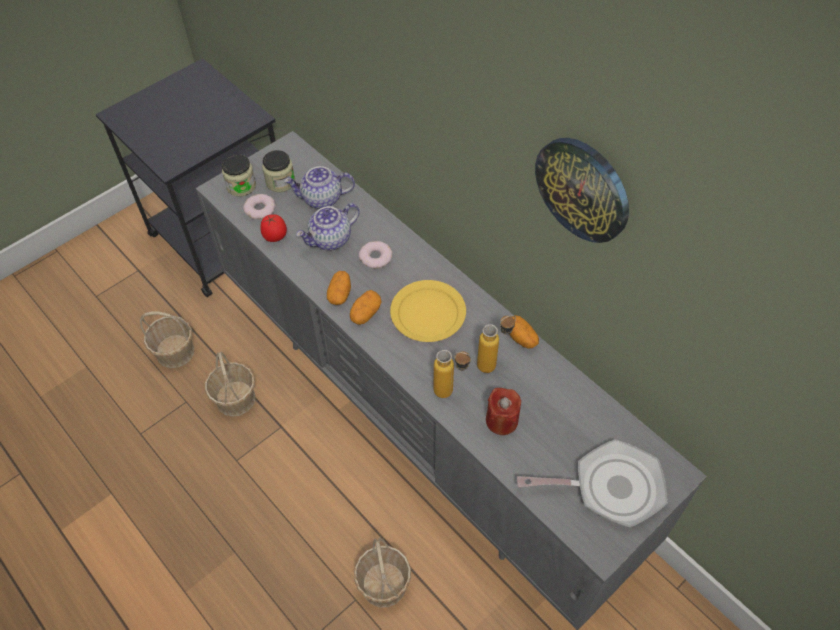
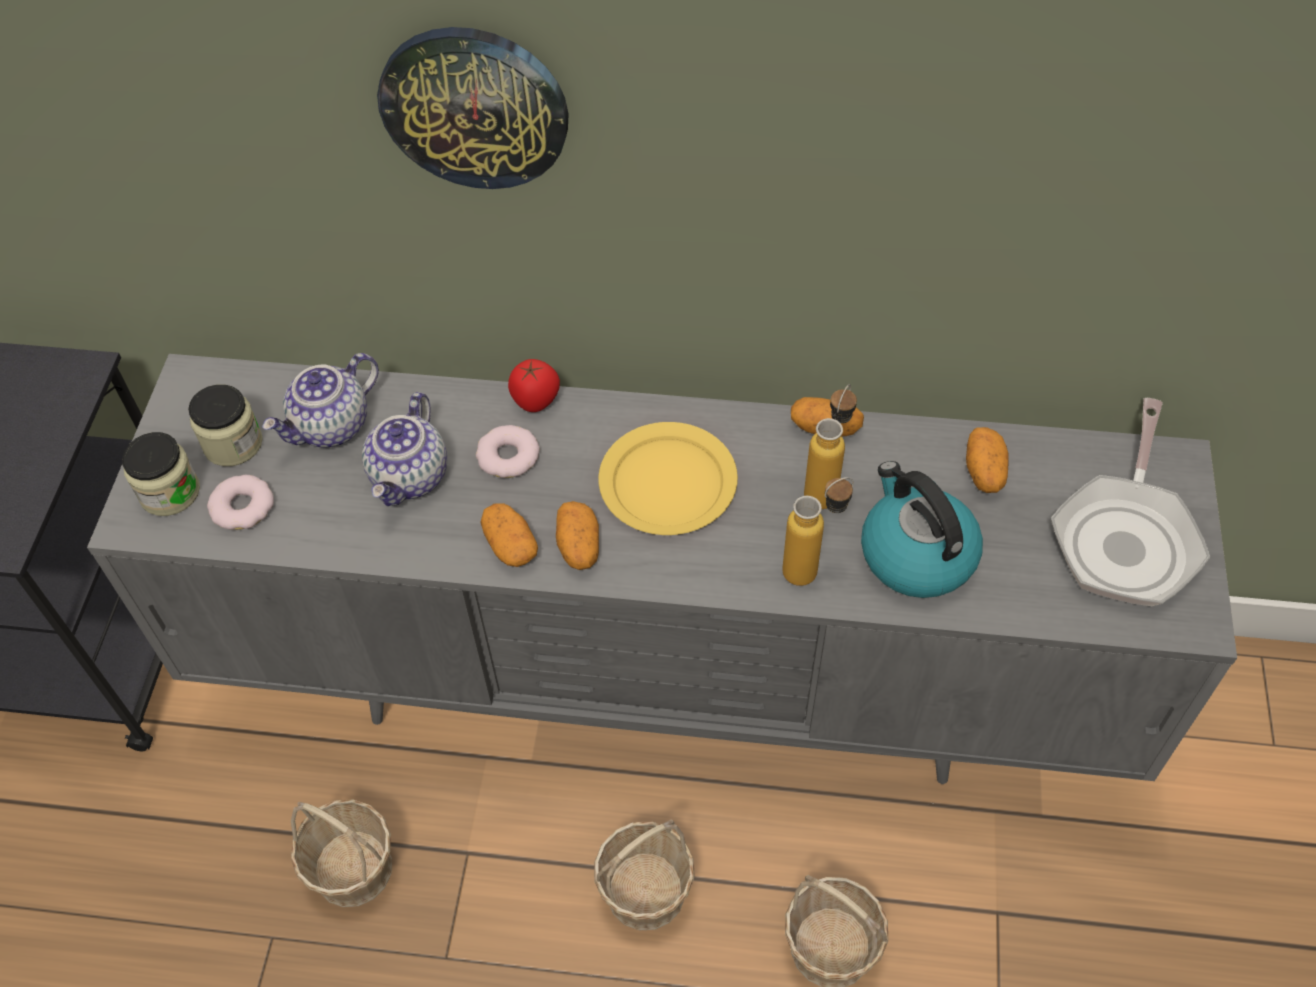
camera: 40 degrees left, 0 degrees up
(175, 352) = (175, 875): basket -> basket (646, 891)
(275, 237) = (315, 532): tomato -> tomato (536, 401)
(501, 420) = (915, 554): red candle -> kettle
(574, 408) = (984, 471): none -> potato
(583, 189) = (906, 108): wall clock -> wall clock (474, 107)
(610, 487) = (1125, 538): frying pan -> frying pan turned 150 degrees clockwise

